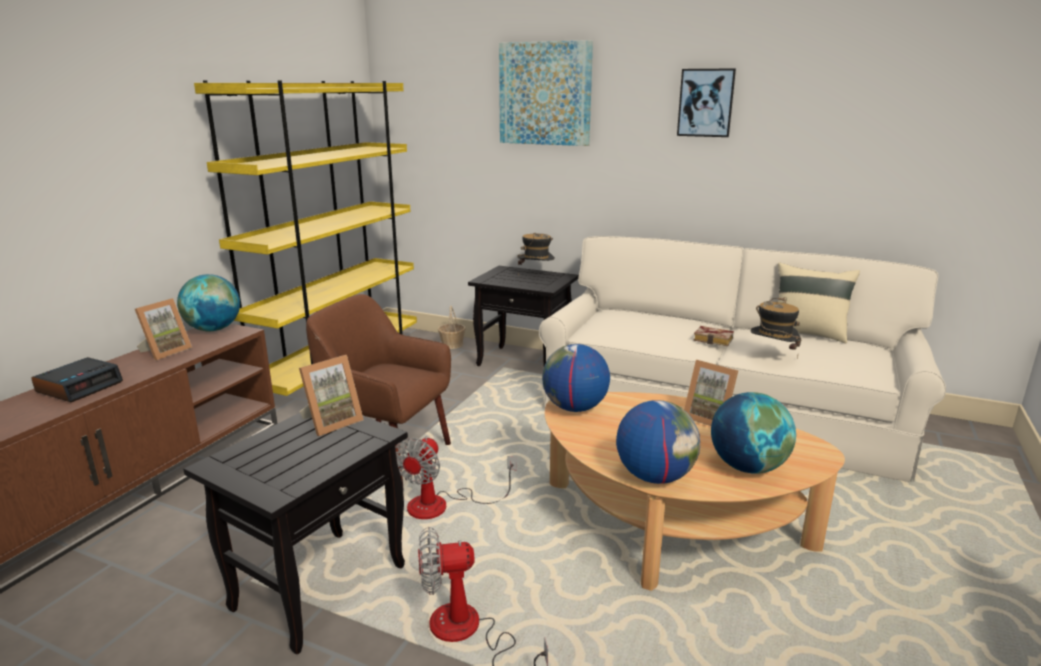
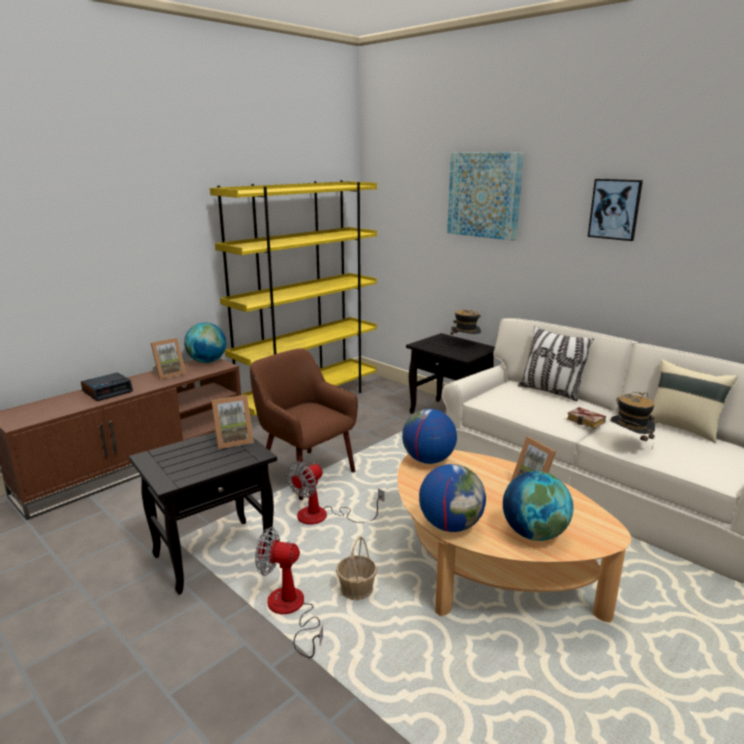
camera: 20 degrees right, 0 degrees up
(452, 345) = (400, 393): basket -> basket (356, 590)
(655, 315) = (550, 392): none -> pillow

